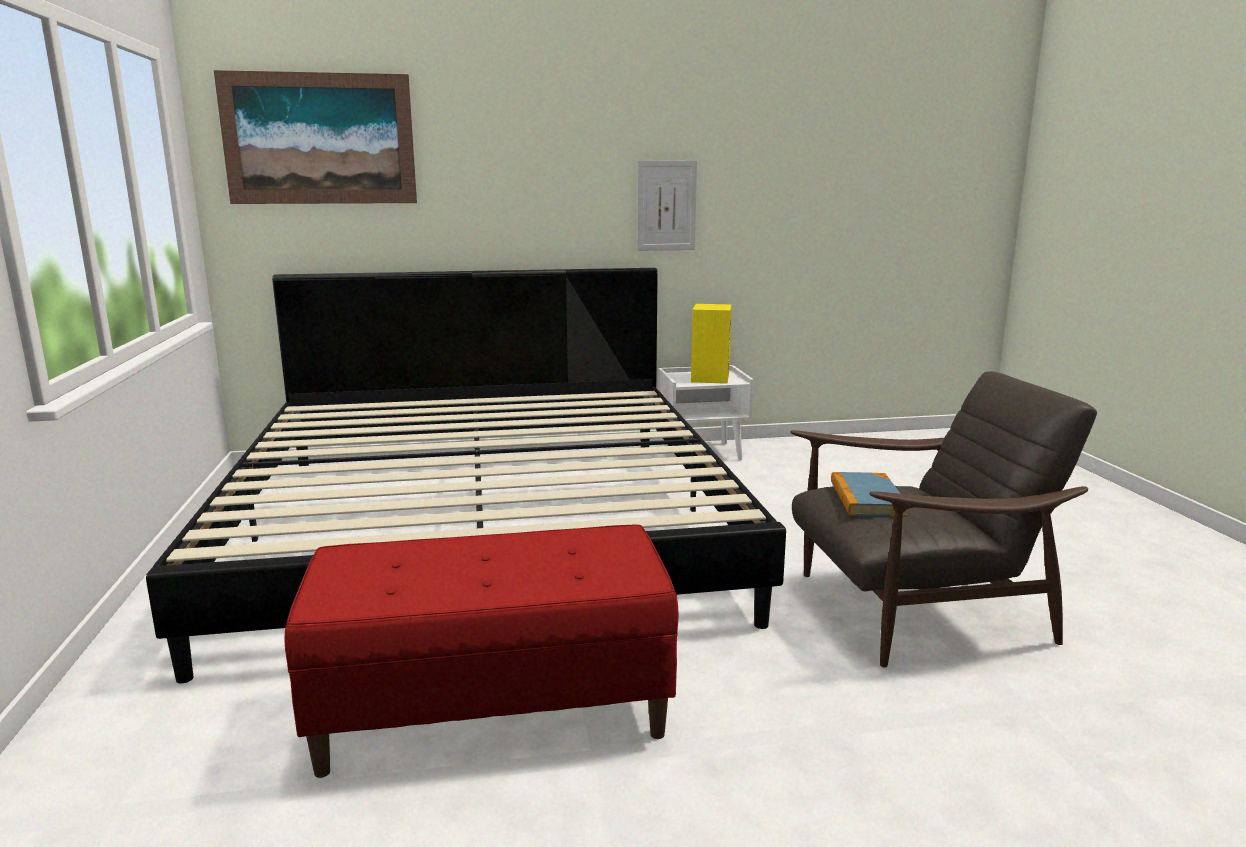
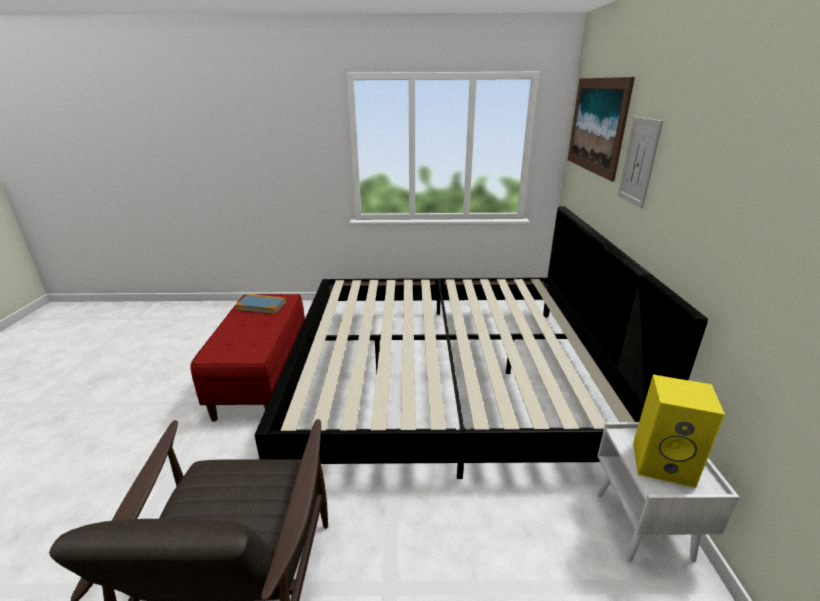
camera: 100 degrees right, 10 degrees up
(666, 205) = (753, 253): picture -> picture (639, 161)
(866, 498) = (254, 482): book -> book (261, 306)

